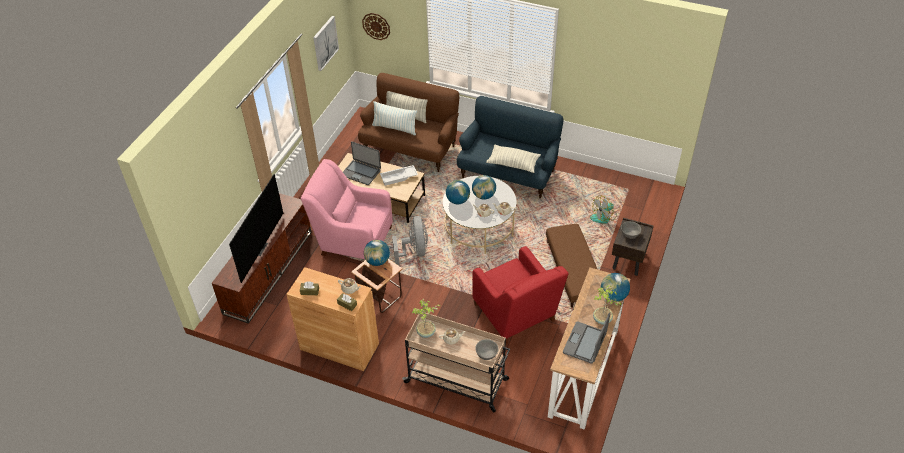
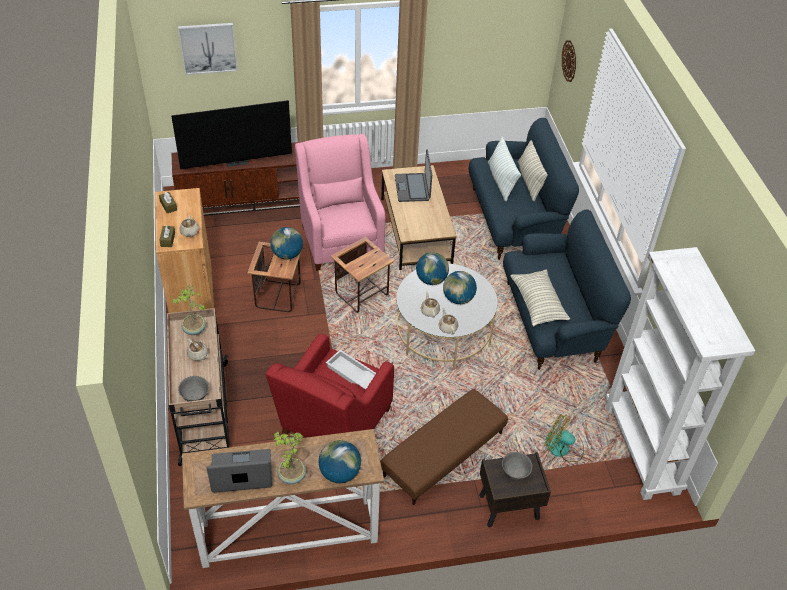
camera: 55 degrees right, 0 degrees up
(325, 43) = (494, 36): picture -> picture (208, 48)
(399, 177) = (430, 219): white tray -> white tray (352, 374)
(410, 148) = (513, 220): brown sofa -> blue sofa
(414, 251) = (362, 294): grey fan -> side table
(625, 185) = (642, 449): none -> white bookcase

